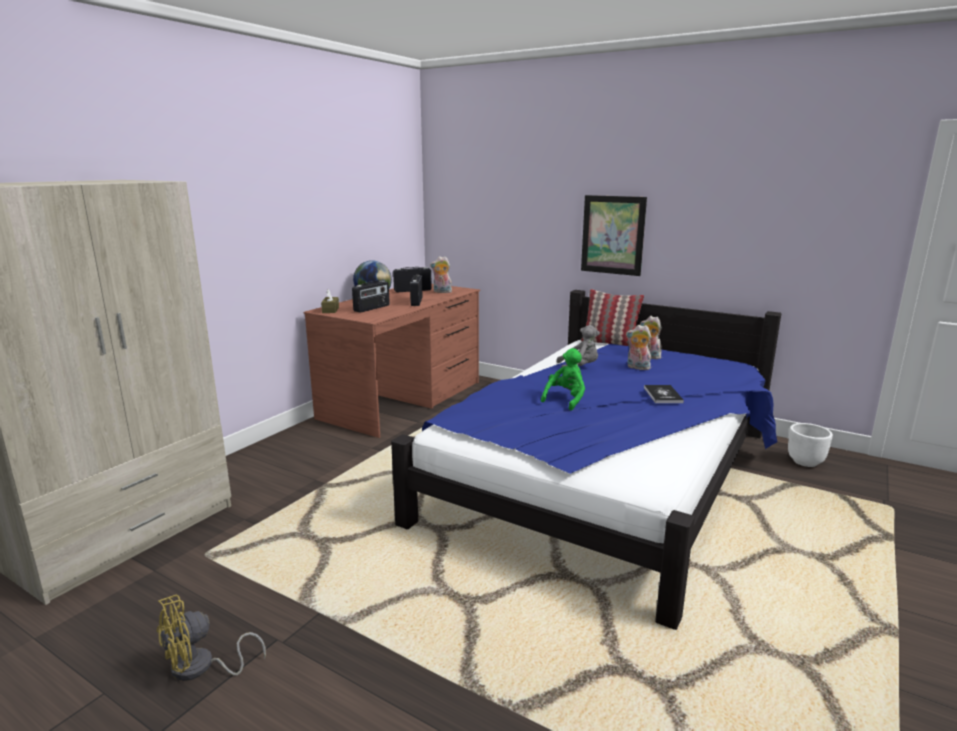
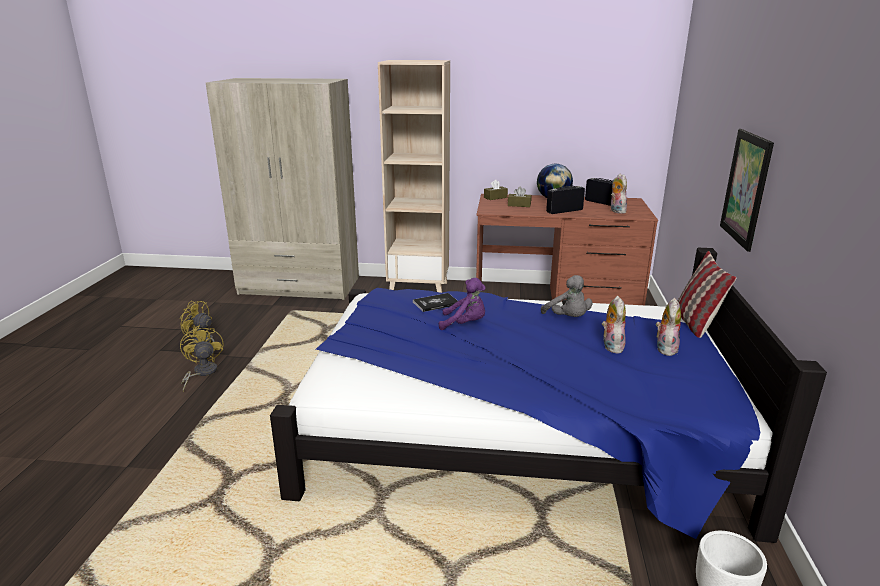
camera: 65 degrees right, 5 degrees up
(279, 452) = (419, 289): none -> beige bookcase
(314, 677) = (202, 373): none -> yellow fan
(372, 308) = (519, 205): radio -> brown tissue box
(565, 399) = (465, 324): green plush toy -> purple plush toy
(663, 395) = (525, 366): book -> book (435, 303)

